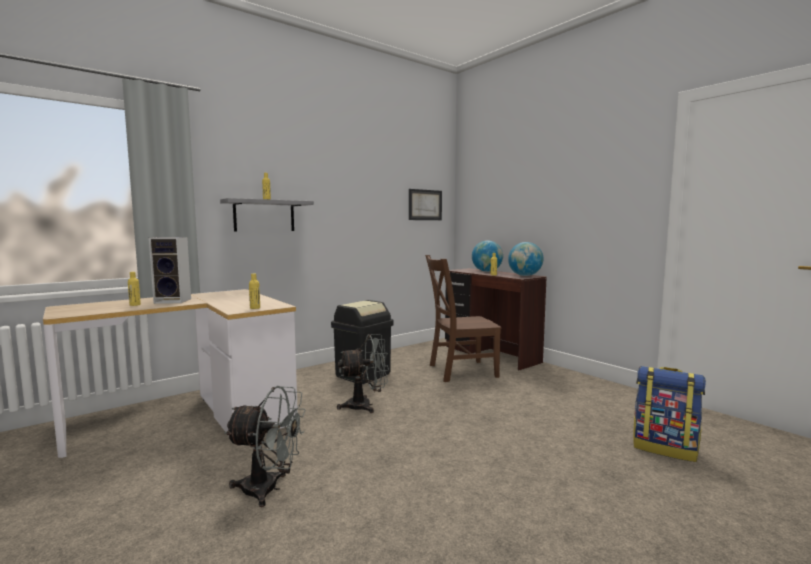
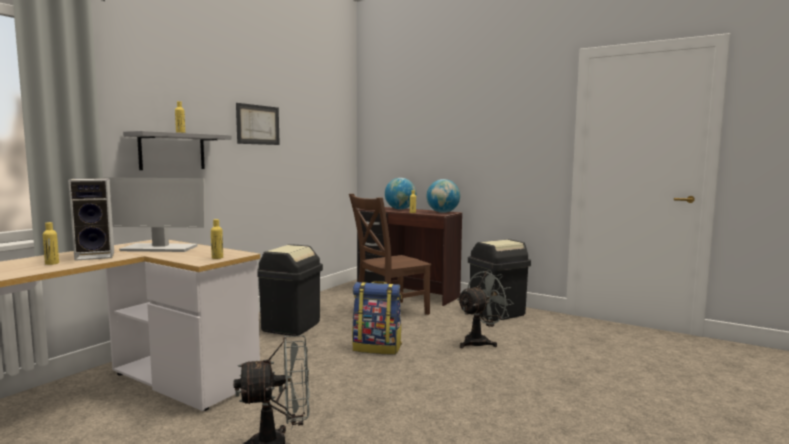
camera: 20 degrees left, 0 degrees up
(227, 297) = (158, 248): none -> monitor
(365, 405) = (317, 355): grey fan -> grey fan (480, 341)
(425, 205) = (331, 139): picture -> picture (258, 124)
(573, 384) = (497, 313): none -> black trash can
(665, 448) = (595, 355): backpack -> backpack (377, 348)

